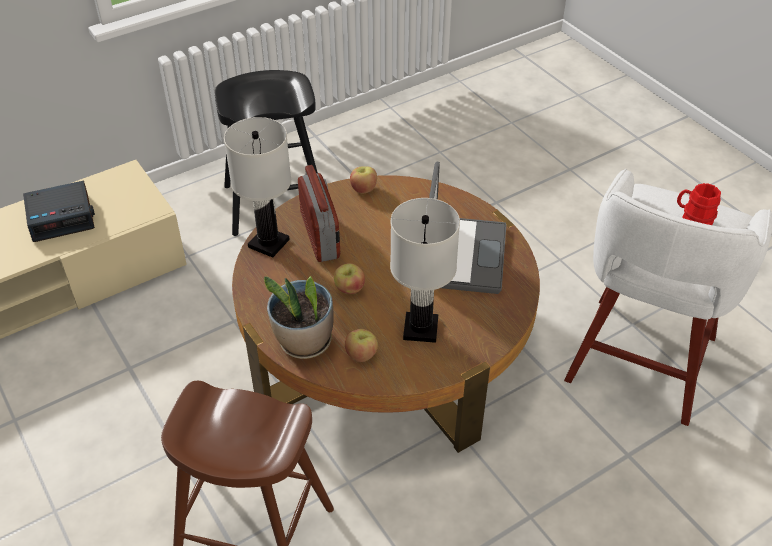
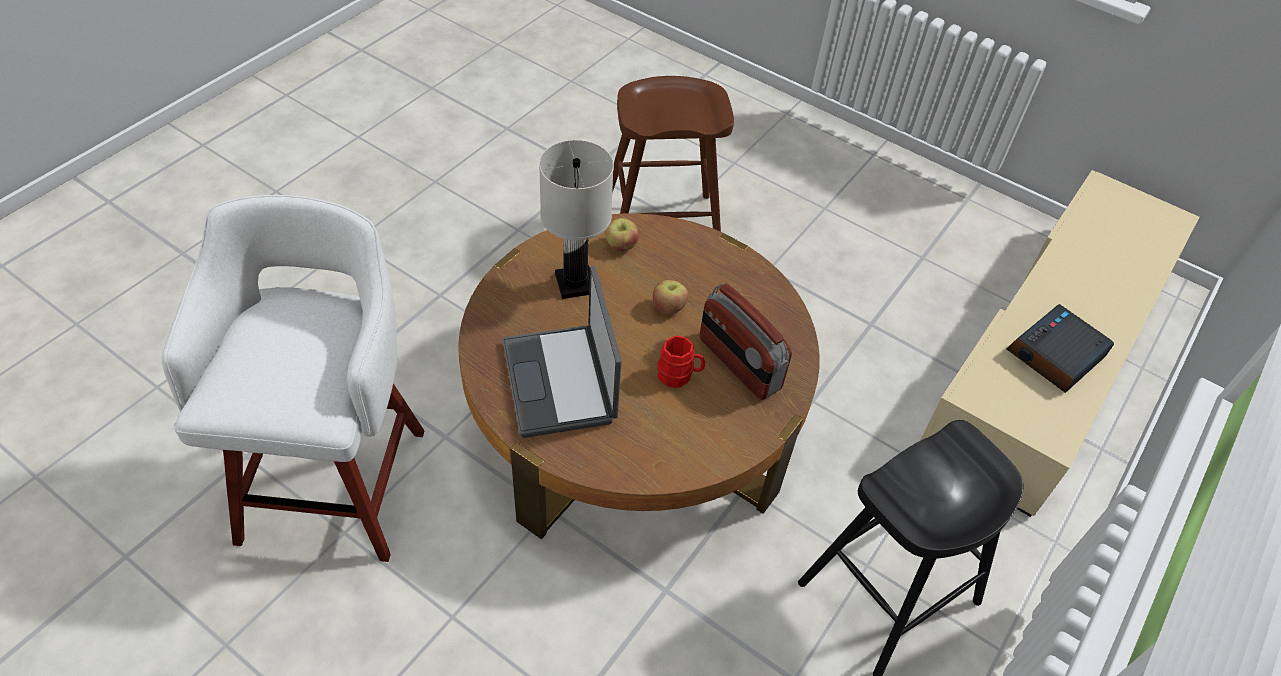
camera: 155 degrees right, 5 degrees up
(269, 244) = (788, 337): white table lamp -> none
(304, 342) = (680, 244): potted plant -> none
(363, 189) = (728, 449): apple -> none
(692, 219) = (268, 374): red mug -> red mug (679, 375)

